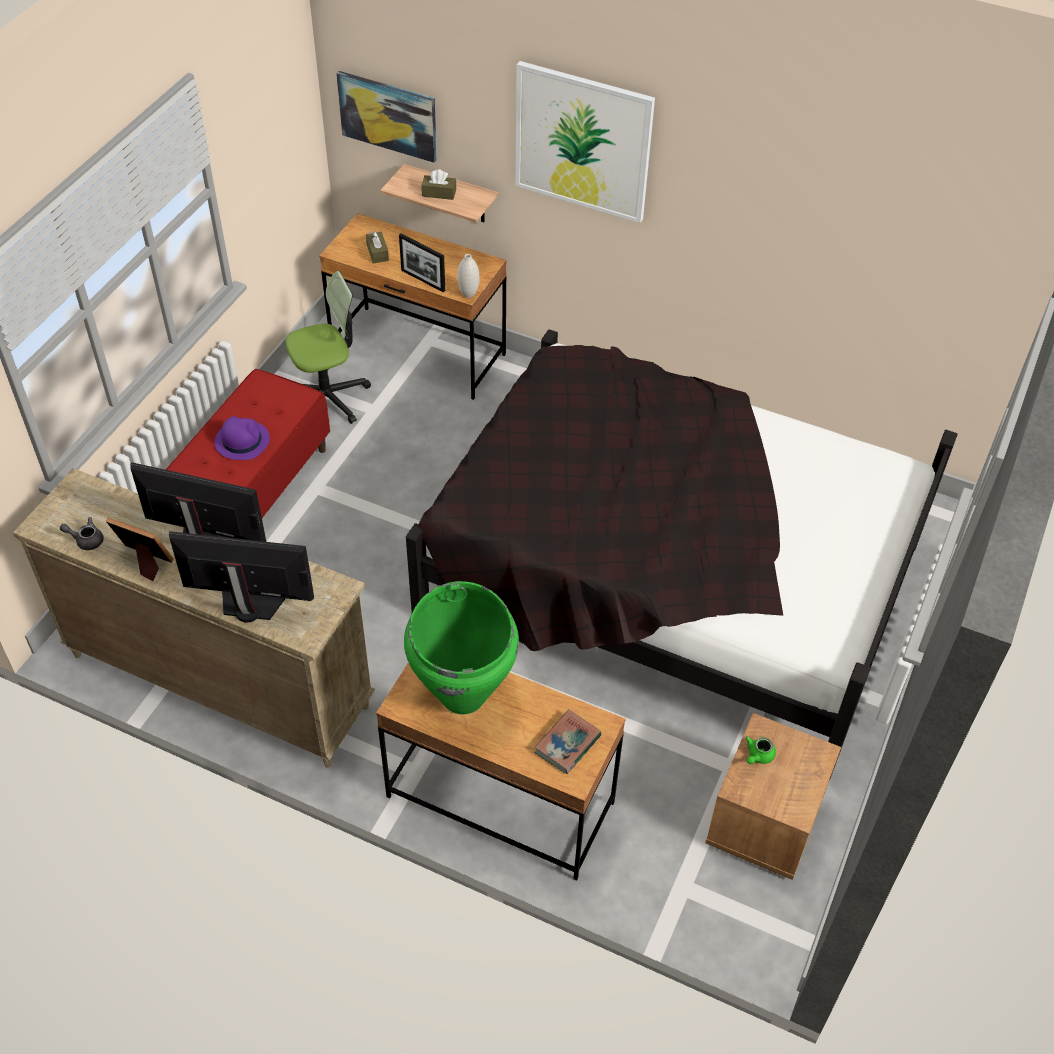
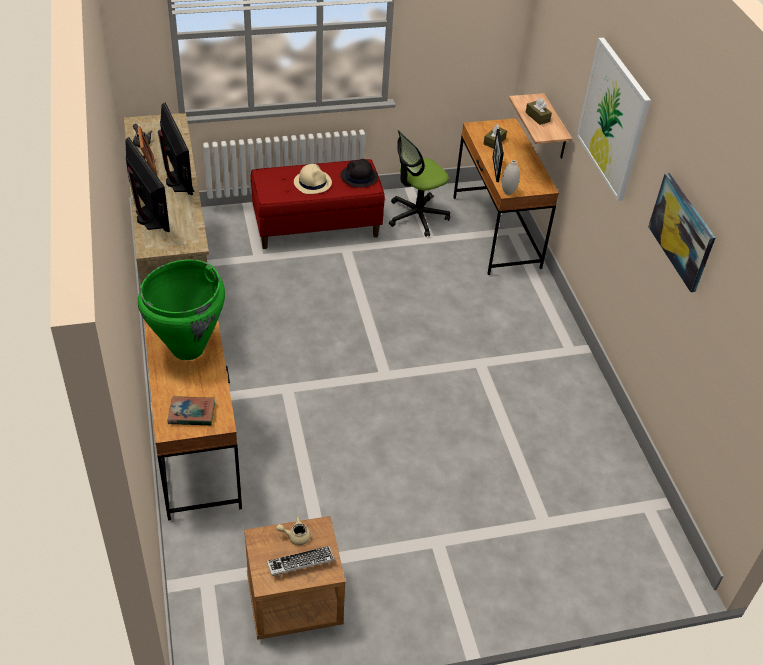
camera: 50 degrees right, 5 degrees down
(242, 440) = (312, 182): purple hat -> beige hat
(275, 396) = (358, 177): none -> black hat
(328, 397) = (417, 216): office chair -> office chair turned 120 degrees clockwise
(388, 115) = (547, 52): picture -> picture (682, 231)
(668, 577) = (448, 443): black bed -> none
(758, 756) = (295, 536): green teapot -> beige teapot
(795, 771) = (300, 564): none -> keyboard

